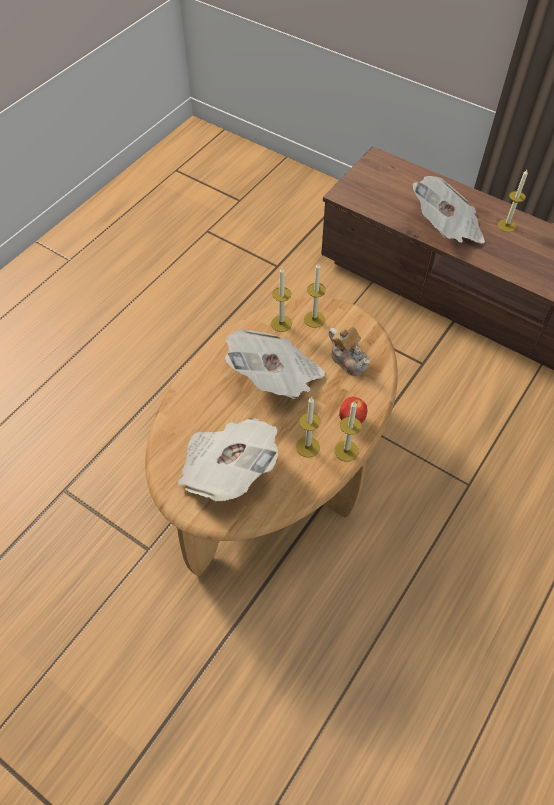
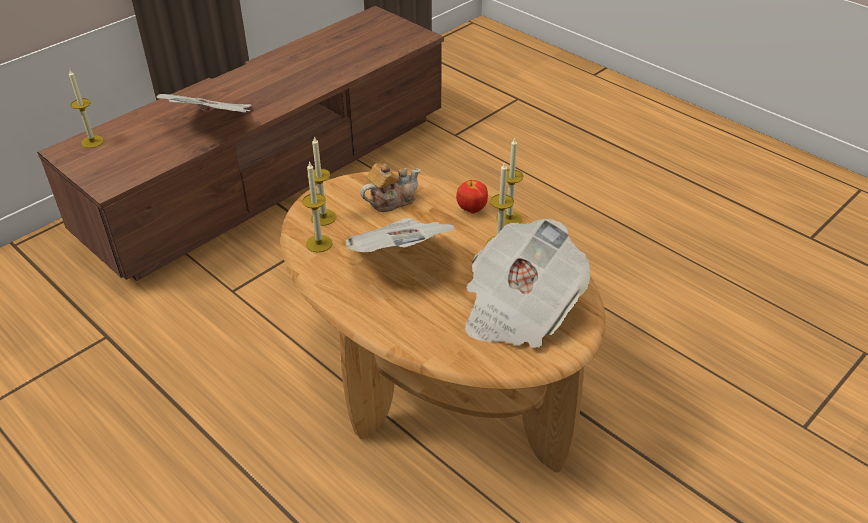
camera: 80 degrees left, 15 degrees down
(506, 225) = (233, 88): candle -> candle (92, 142)

